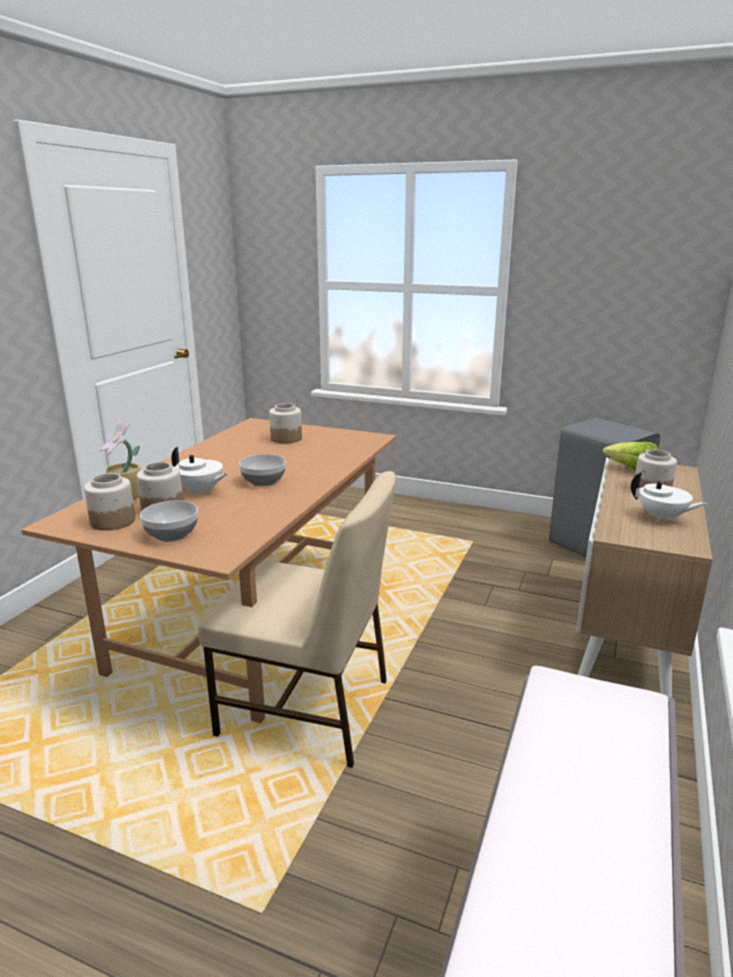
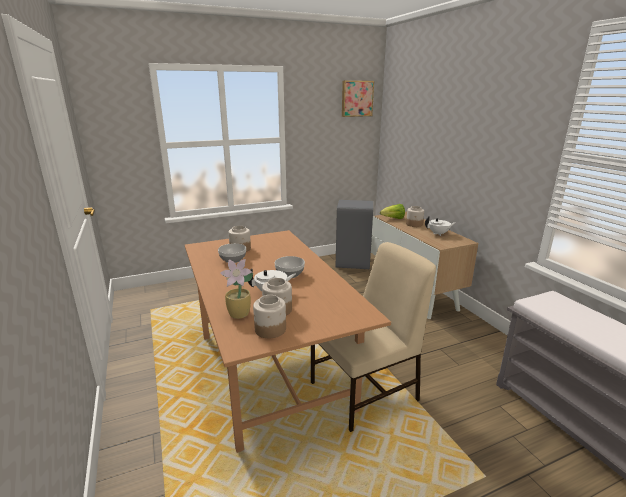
camera: 45 degrees left, 0 degrees up
(171, 535) = (320, 319): bowl -> bowl (233, 260)
(672, 219) = (356, 98): none -> picture

